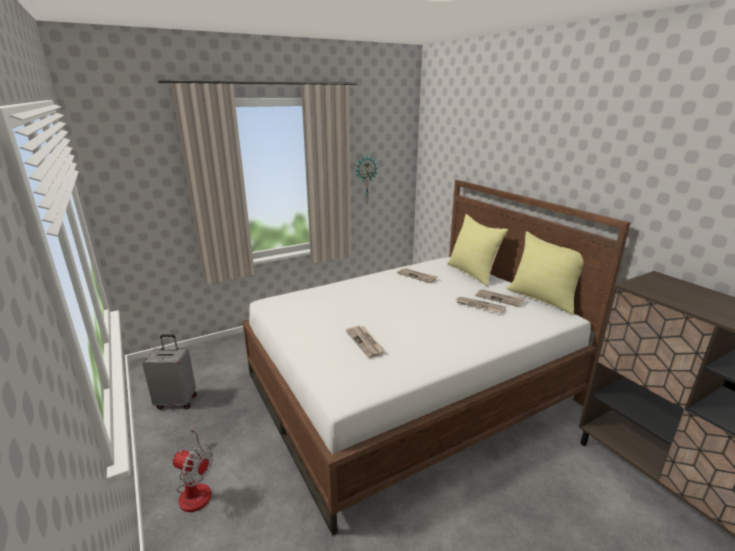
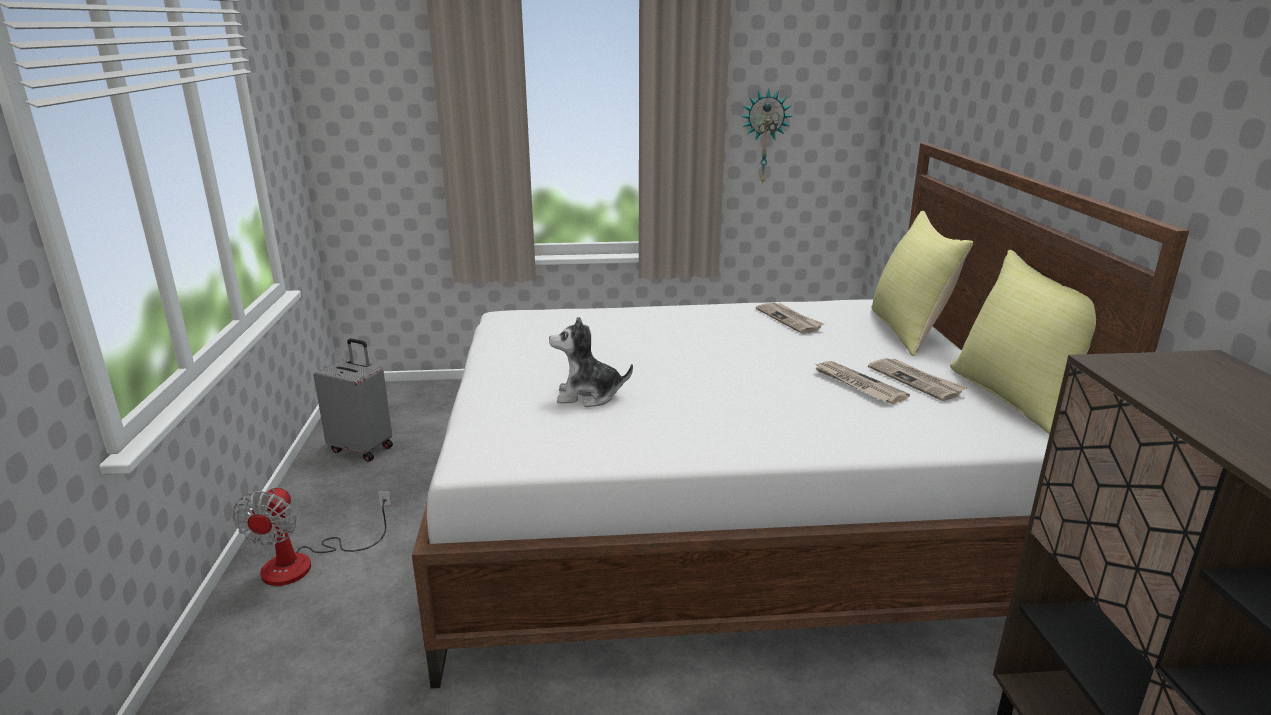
camera: 25 degrees right, 0 degrees up
(195, 488) = (305, 563): fan -> fan turned 45 degrees clockwise
(365, 342) = (588, 396): newspaper -> plush toy

